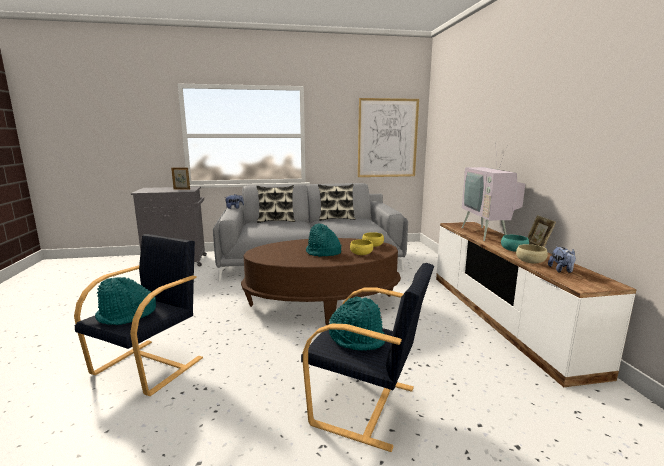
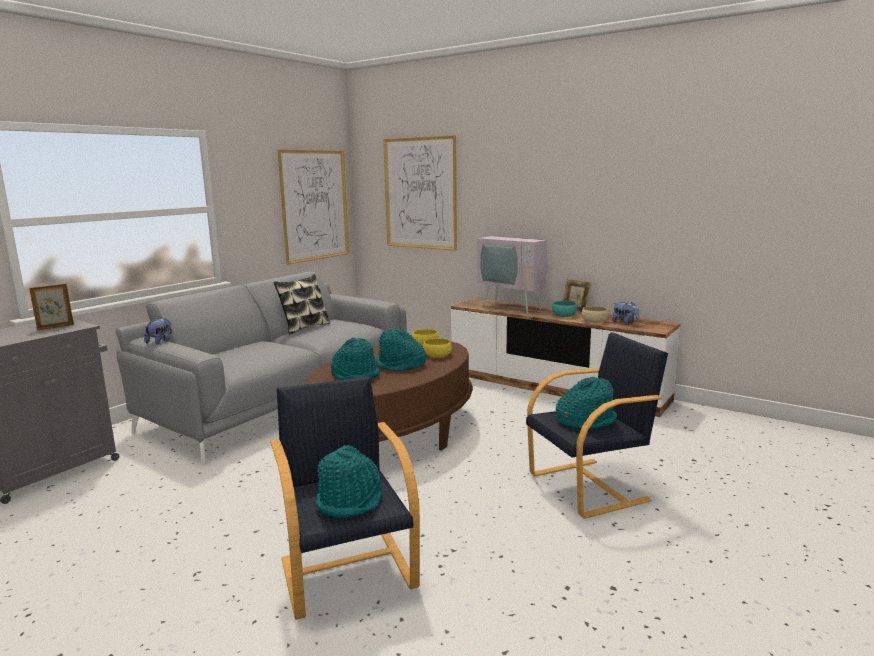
camera: 45 degrees left, 0 degrees up
(276, 221) = (231, 348): pillow -> none
(287, 250) = (356, 375): none -> turquoise hat
(456, 130) = (420, 193): none -> picture

